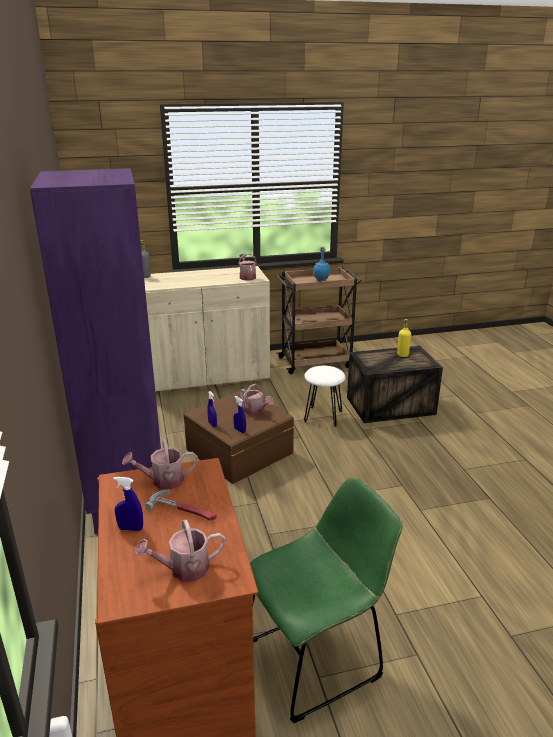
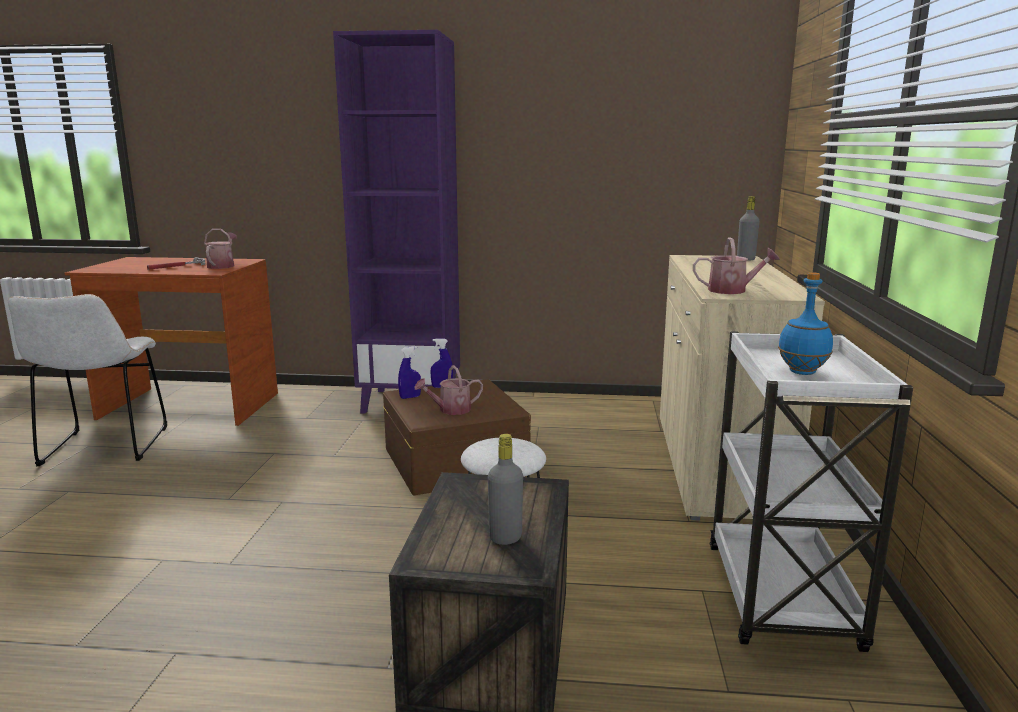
camera: 110 degrees right, 10 degrees down
(130, 528) = (186, 261): blue spray bottle -> none
(183, 569) = (122, 265): watering can -> none
(316, 362) = (782, 598): brown cart -> white cart
(318, 656) = (103, 448): green chair -> white chair
(402, 355) = (505, 538): yellow bottle -> grey bottle

